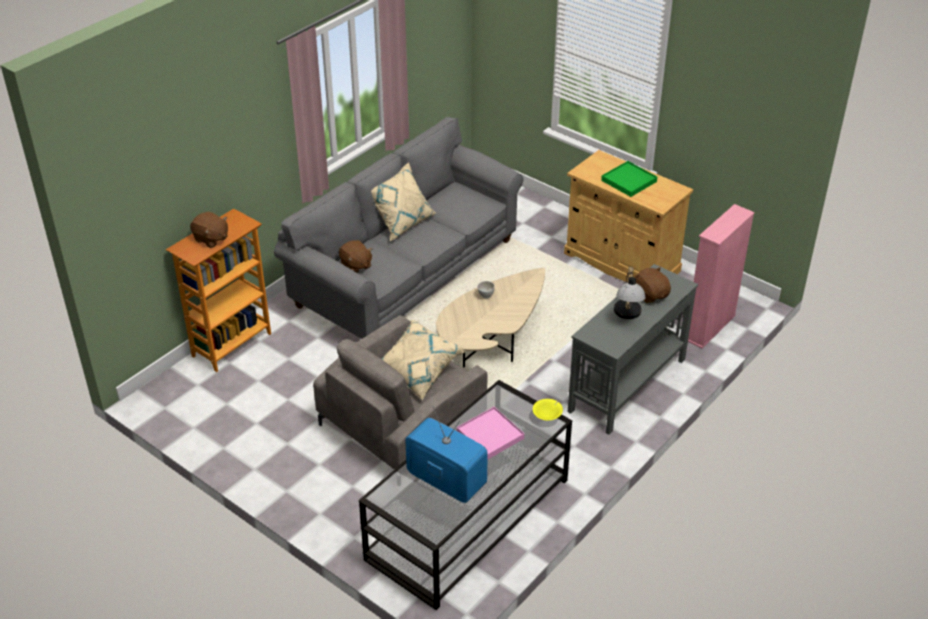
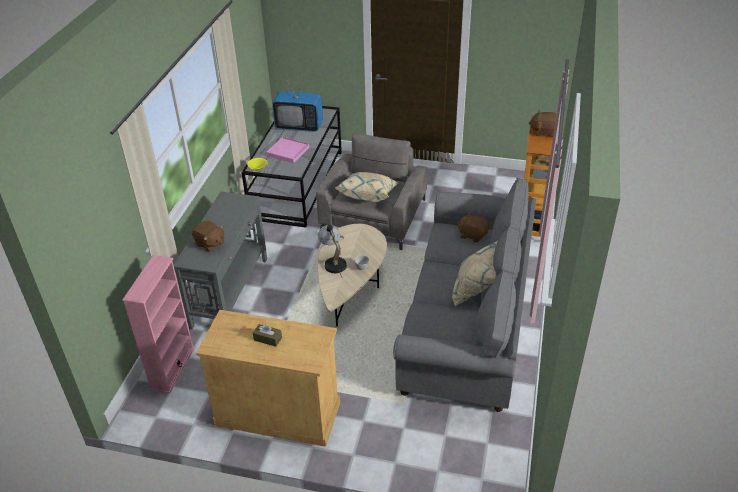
camera: 155 degrees right, 0 degrees up
(627, 315) = (223, 222): table lamp -> table lamp (333, 262)
(628, 181) = (268, 339): green tray -> brown tissue box

